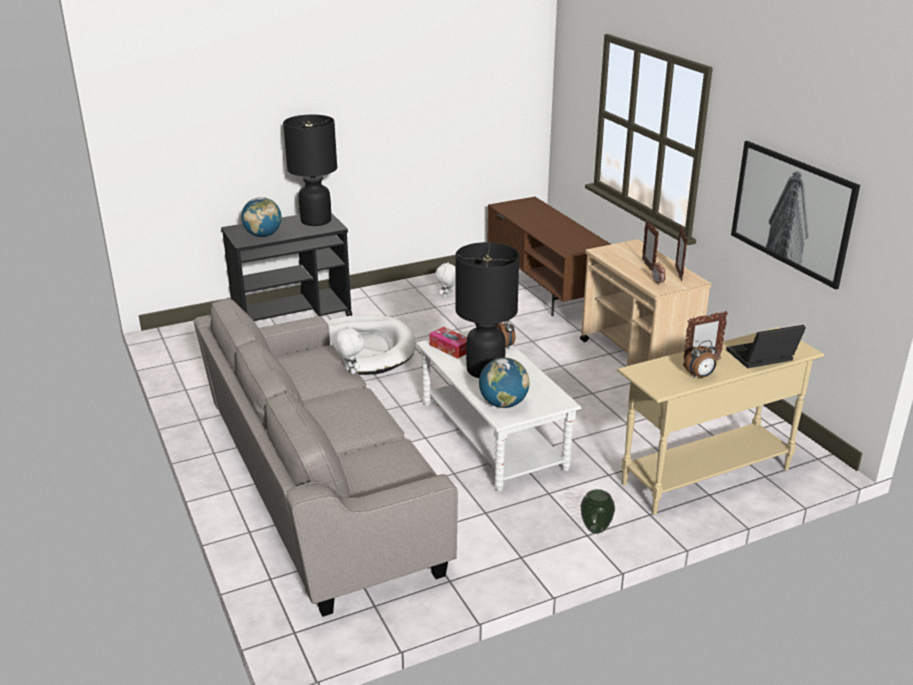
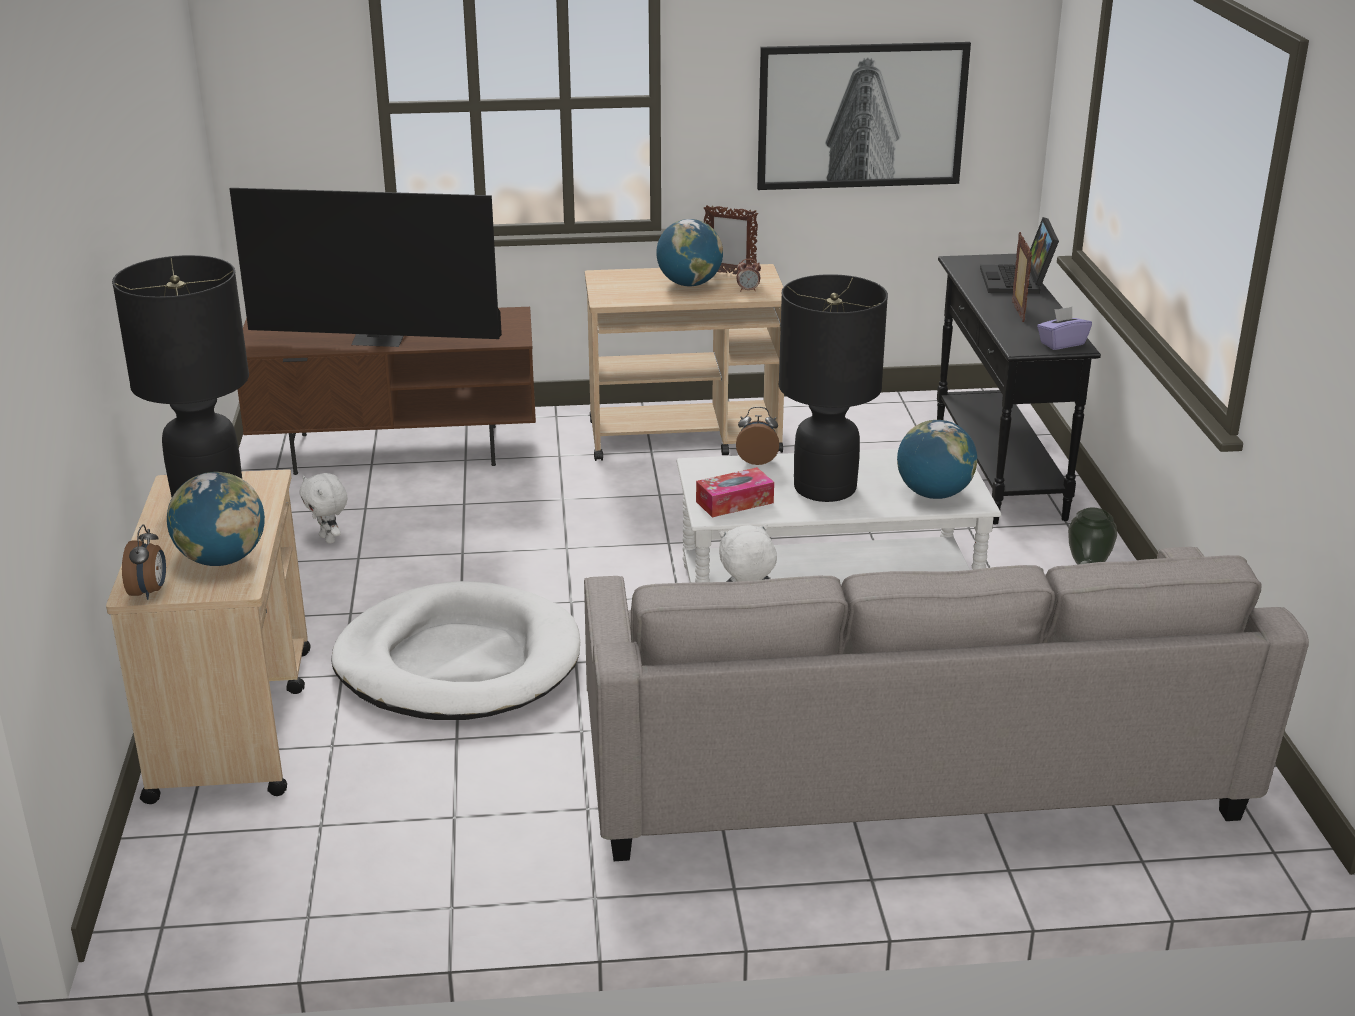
camera: 70 degrees left, 0 degrees up
(293, 315) = (233, 721): black cart -> beige cart
(536, 225) = (379, 339): none -> television
(648, 266) = (689, 284): picture frame -> globe
(659, 384) = (1061, 343): none -> purple tissue box
(700, 376) = (1050, 319): alarm clock -> alarm clock (149, 592)
(705, 476) = (998, 469): beige console table -> black console table

